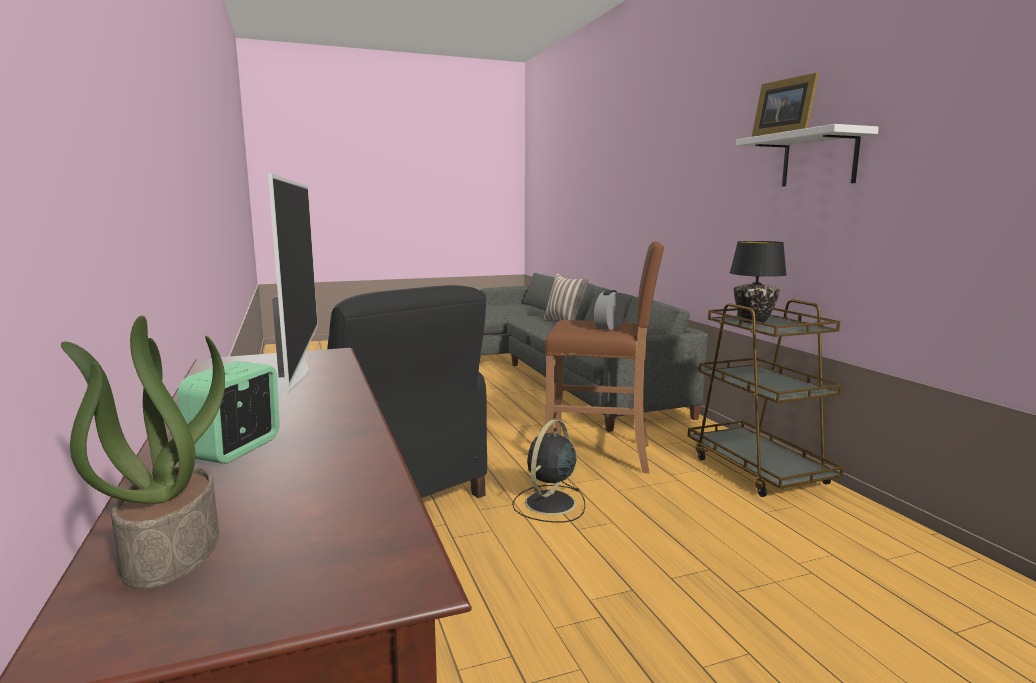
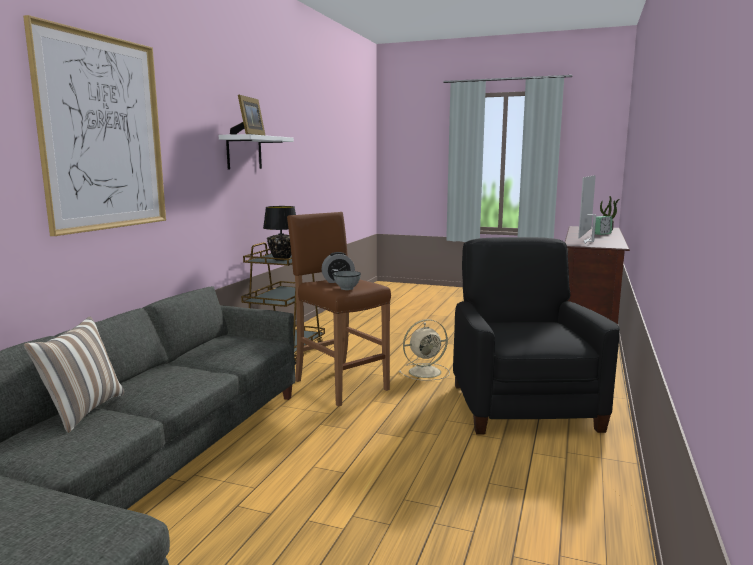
camera: 140 degrees left, 0 degrees up
(549, 504) = (426, 372): black fan -> beige fan
(568, 322) = (347, 288): none -> grey bowl
(666, 161) = (103, 133): none -> picture

